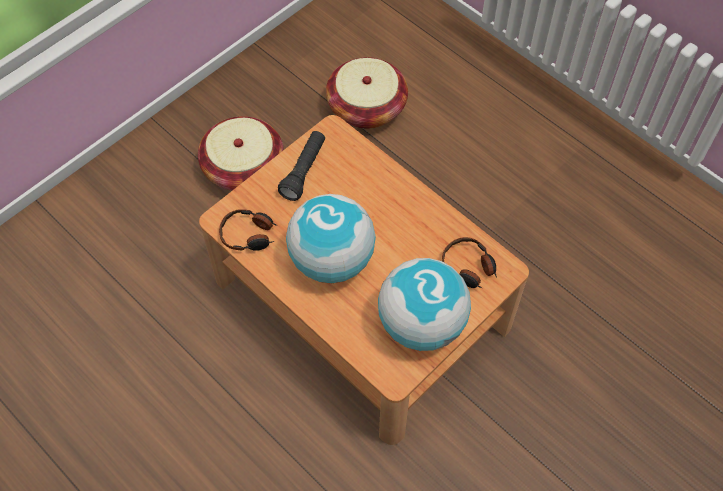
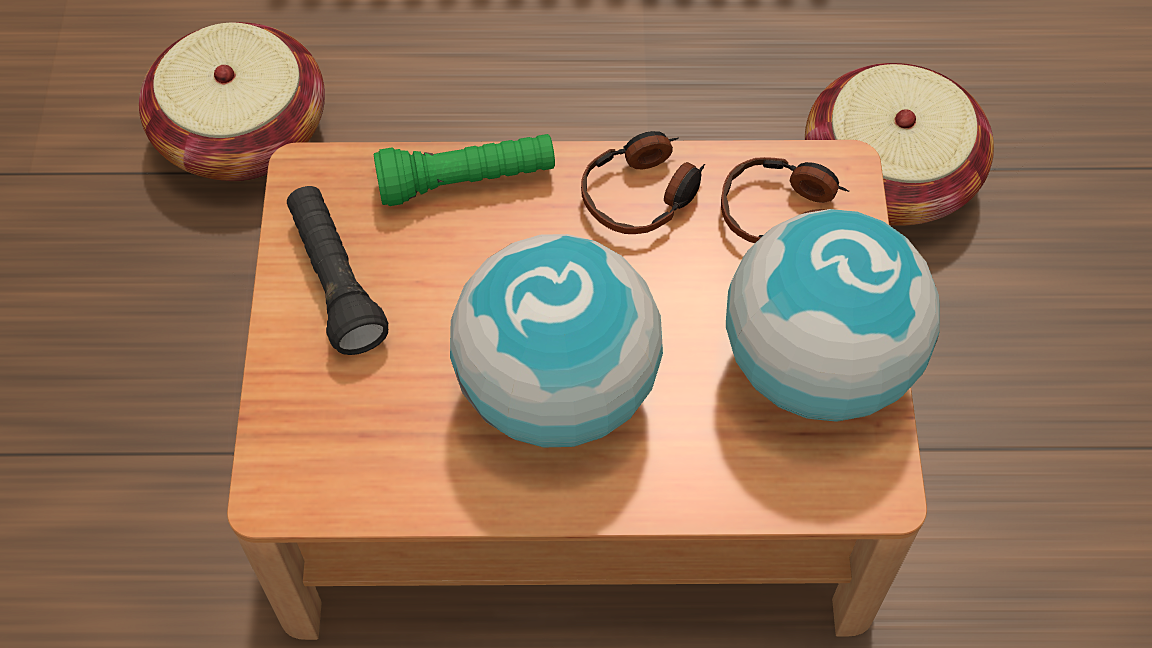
camera: 45 degrees left, 0 degrees up
(243, 168) = (129, 400): basket -> basket (888, 175)
(248, 235) = (360, 474): headphones -> headphones (642, 194)
(378, 172) = (467, 181): none -> green flashlight

